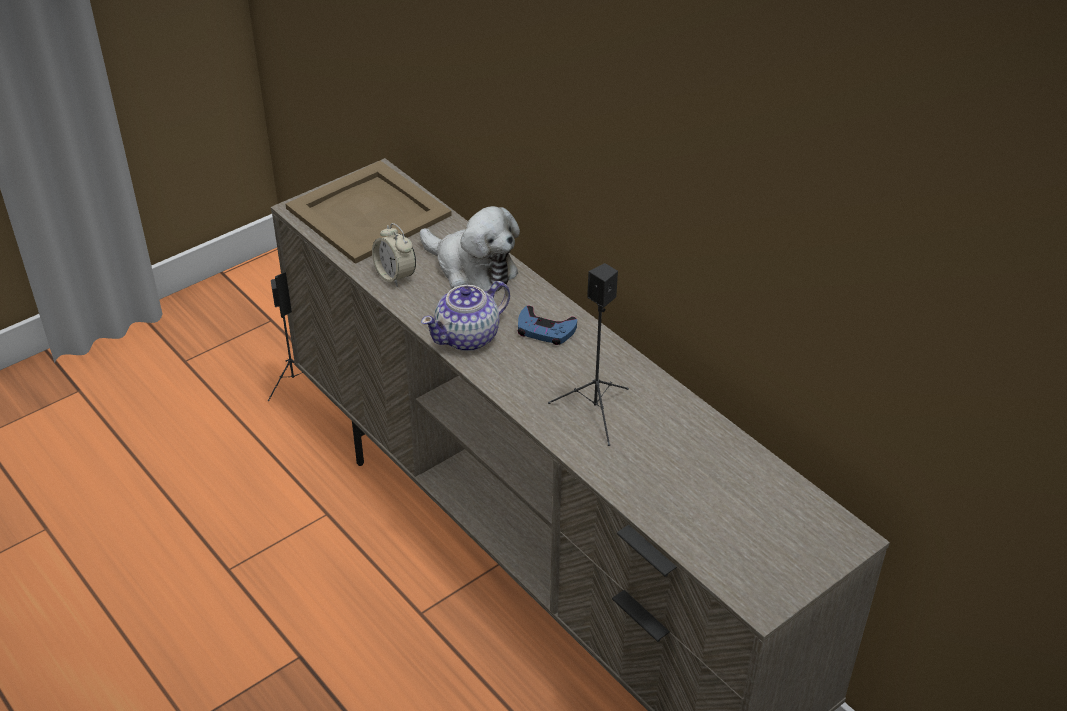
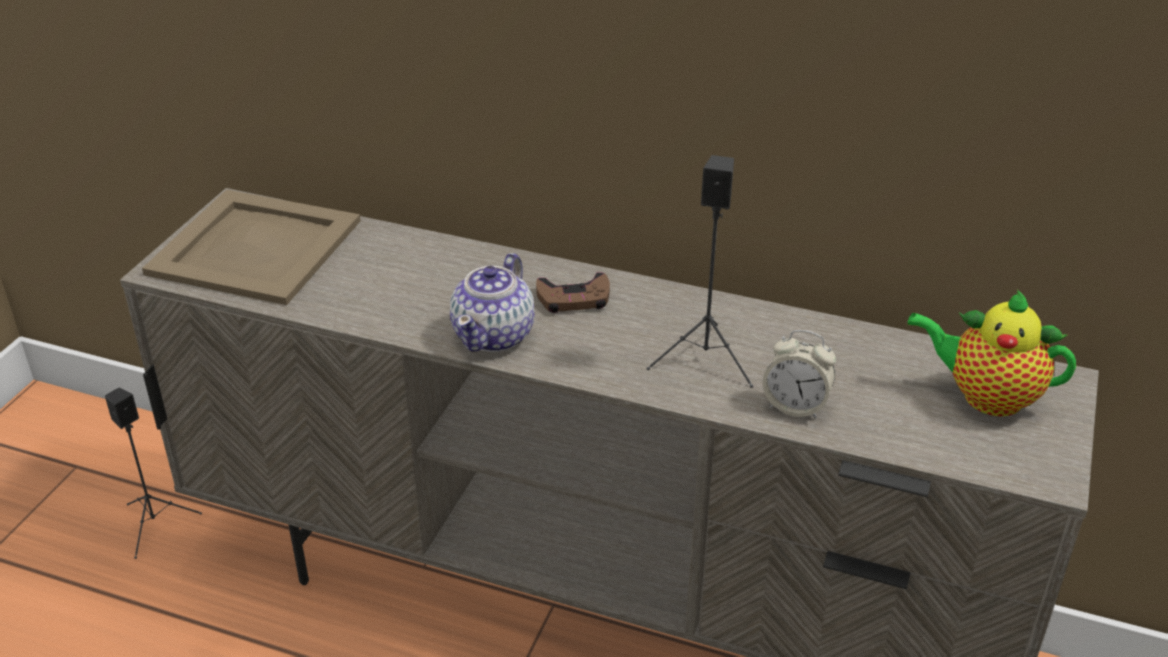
camera: 30 degrees left, 5 degrees down
(395, 276) = (349, 302): alarm clock -> alarm clock (795, 406)
(472, 268) = (434, 265): plush toy -> none
(545, 330) = (574, 299): blue game controller -> brown game controller
(774, 524) = (985, 396): none -> teapot

